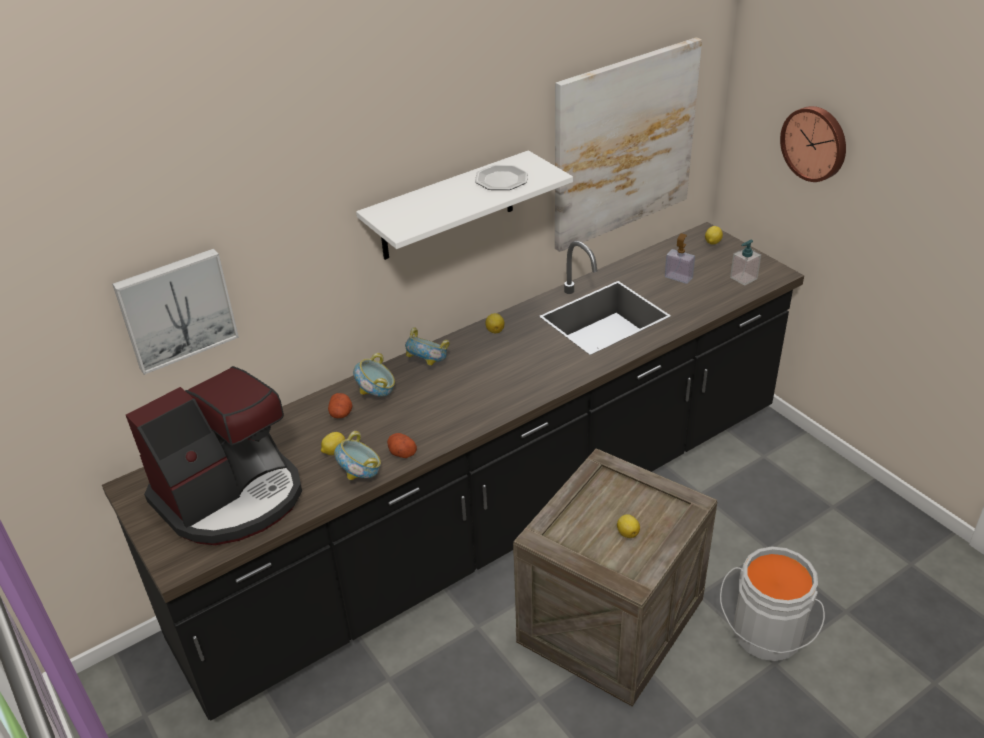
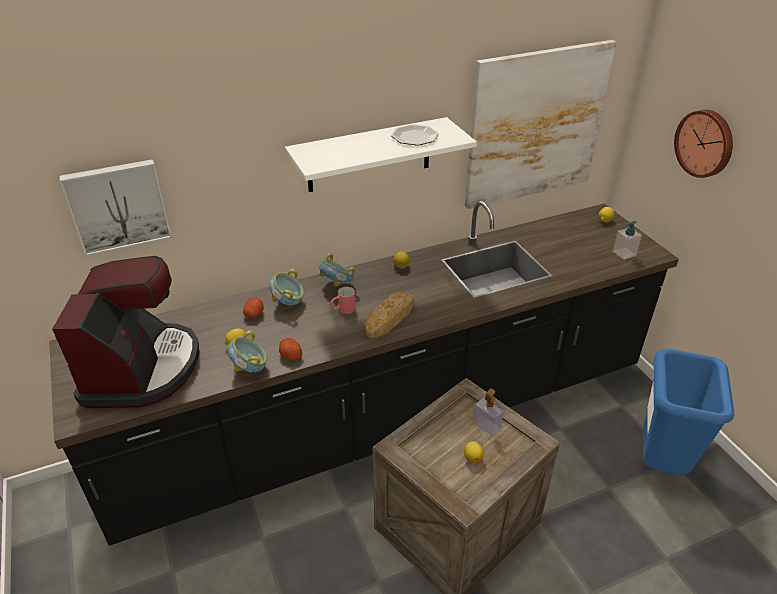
camera: 10 degrees right, 0 degrees up
(232, 497) = (142, 368): coffee machine -> coffee machine turned 60 degrees counterclockwise
(444, 392) = (342, 310): none -> red mug
(502, 392) = (390, 318): none -> bread
(678, 277) = (567, 245): soap dispenser -> soap dispenser (486, 425)
(765, 636) = (588, 566): grey bucket -> none
(818, 511) = (660, 463): none -> blue trash can

